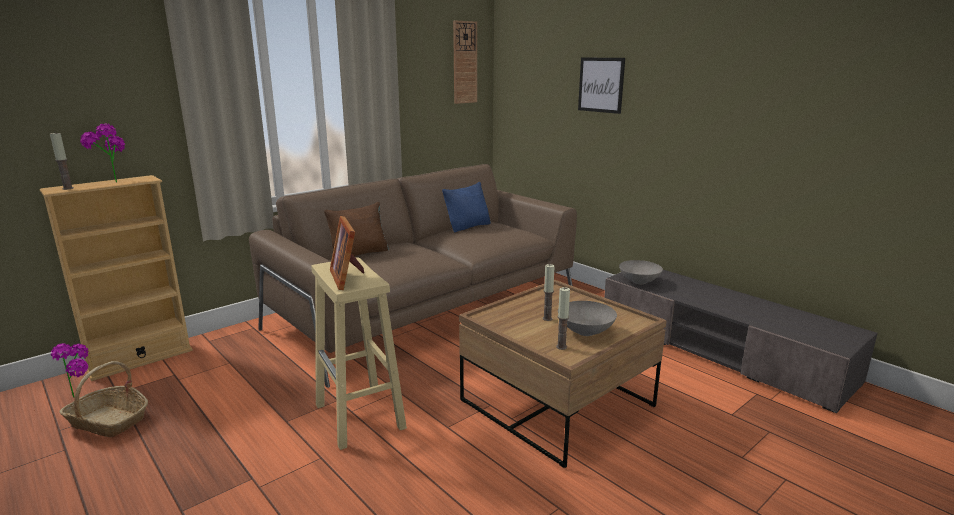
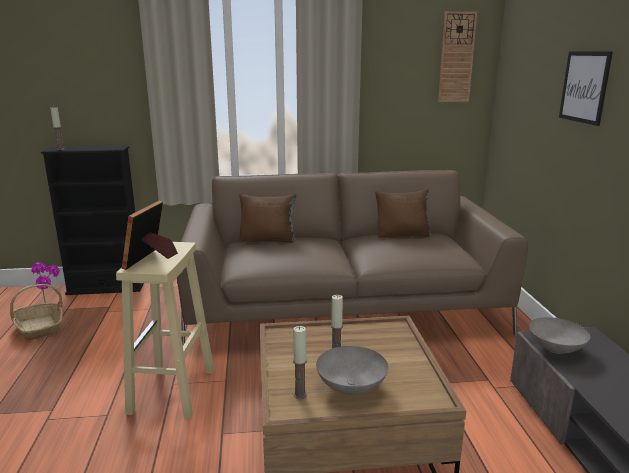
camera: 35 degrees right, 0 degrees up
(111, 181) = (93, 147): potted plant -> none
(140, 359) = (106, 288): beige bookcase -> black bookcase
(468, 227) = (402, 235): blue pillow -> brown pillow

